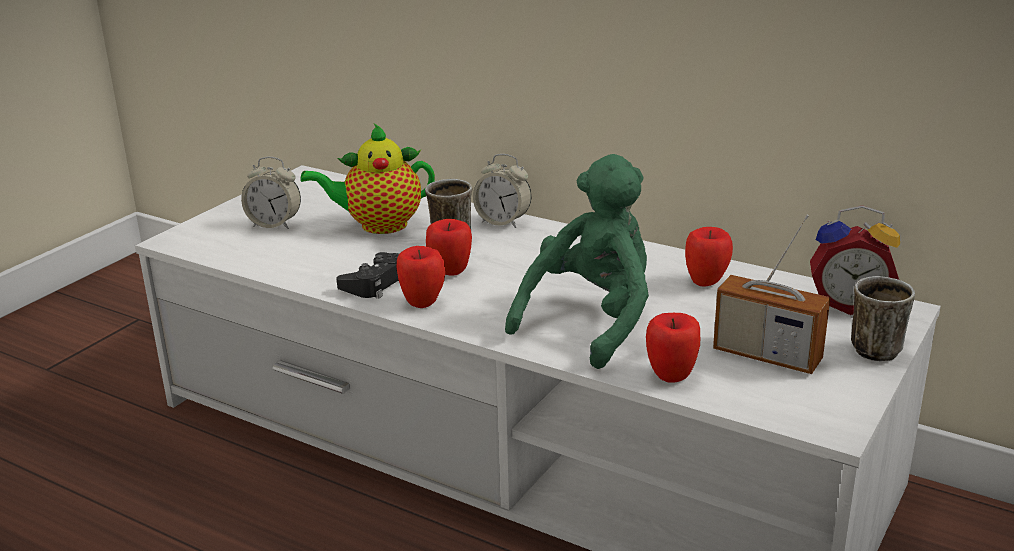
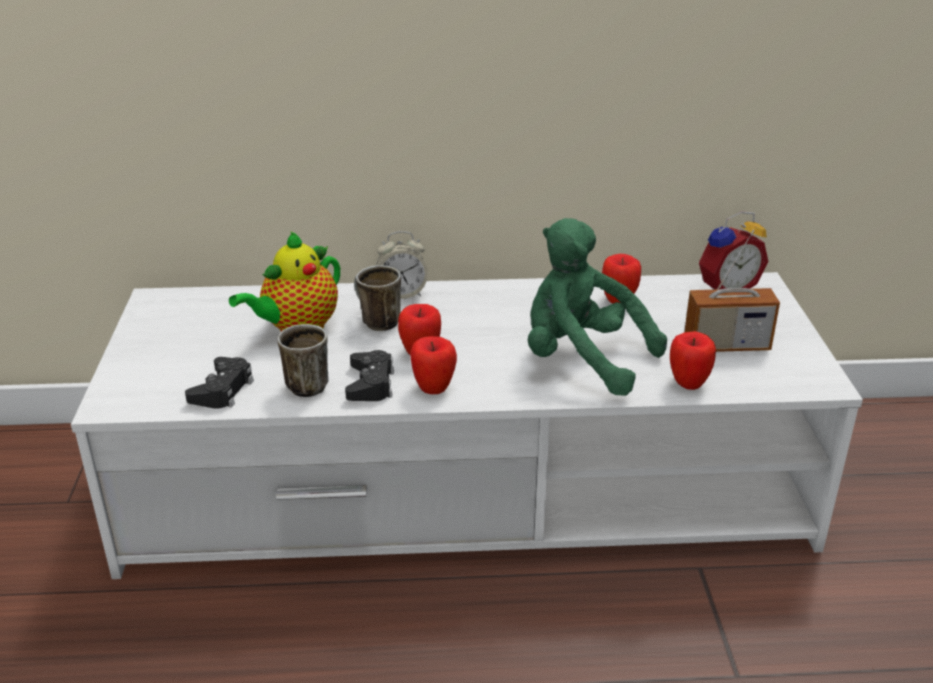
camera: 35 degrees left, 5 degrees up
(261, 253) = (222, 390): none -> black game controller
(274, 224) = (194, 357): alarm clock -> none
(591, 321) = (582, 360): green plush toy -> green plush toy turned 60 degrees counterclockwise
(879, 347) = (781, 315): mug -> mug (309, 383)

